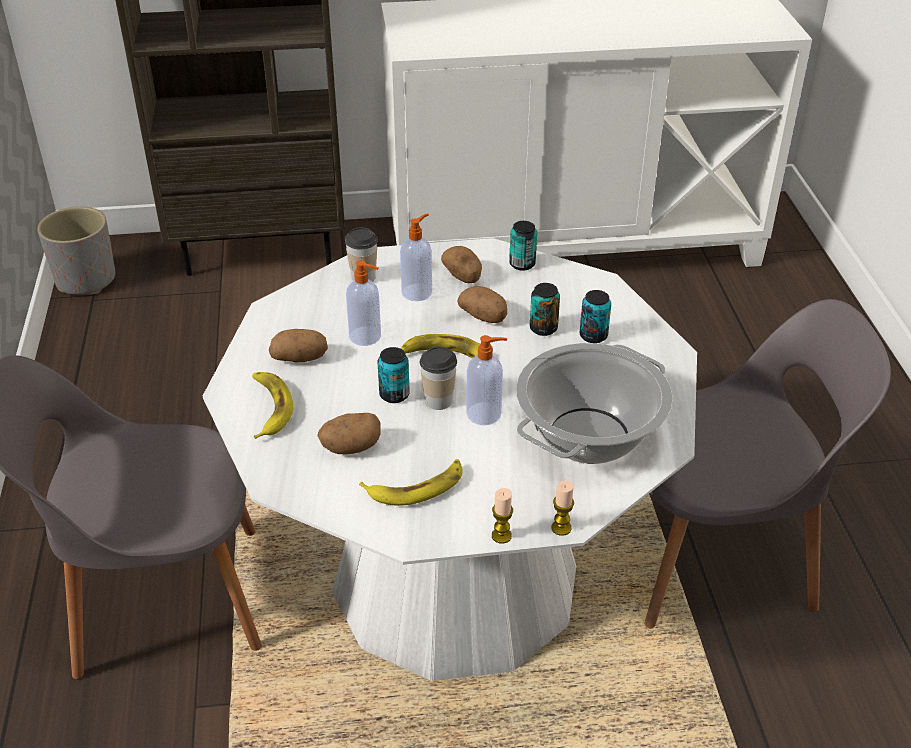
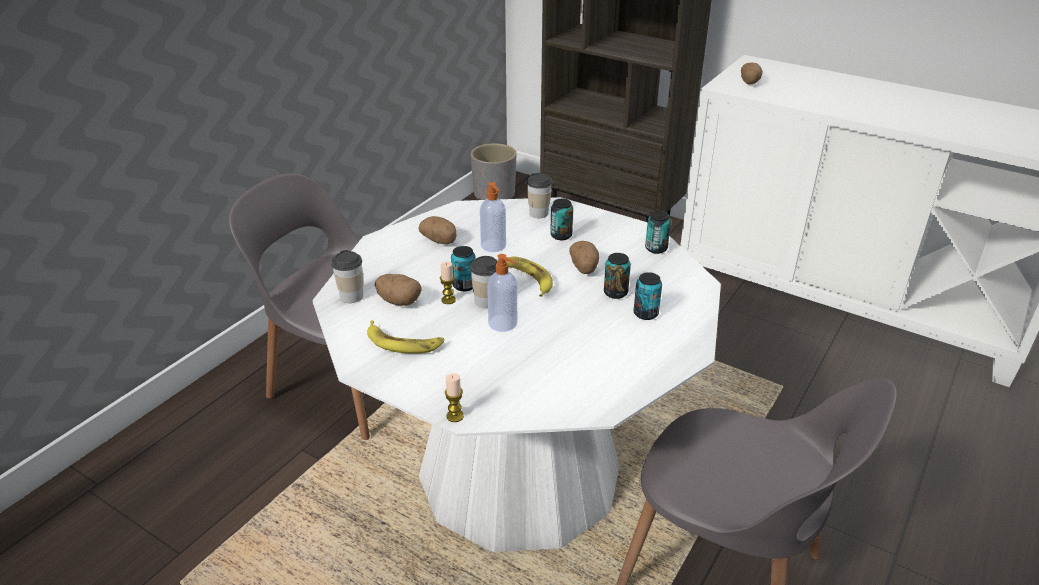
camera: 40 degrees right, 5 degrees down
(269, 407) = (386, 258): banana -> none
(292, 470) = (351, 296): none -> cup
(417, 292) = (561, 235): soap dispenser -> can
(463, 276) = (604, 239): potato -> potato (749, 82)
(501, 536) = (412, 398): candle -> candle (448, 300)
(589, 435) = (553, 372): cooking pot -> none

